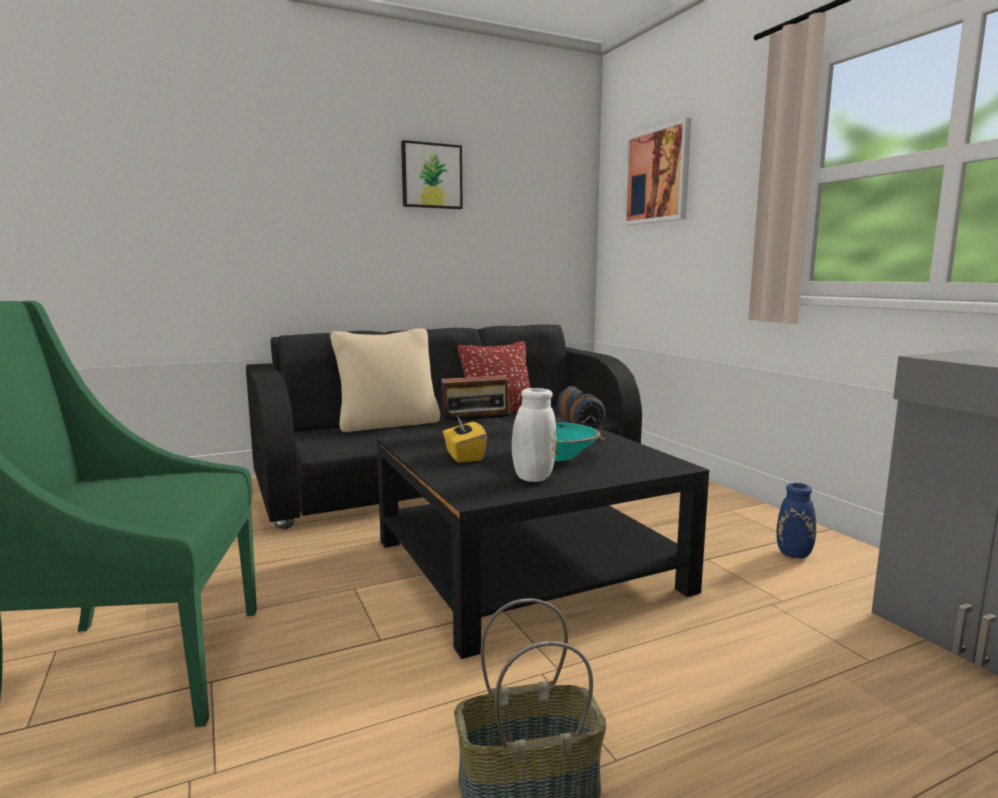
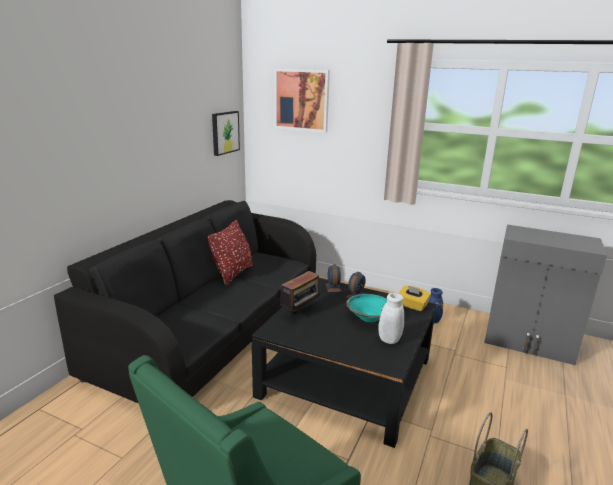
camera: 40 degrees left, 10 degrees up
(388, 424) = (179, 307): beige pillow -> none
(431, 176) = (156, 103): picture -> picture (224, 132)
(463, 456) = (330, 335): yellow tissue box -> yellow tissue box (412, 306)

